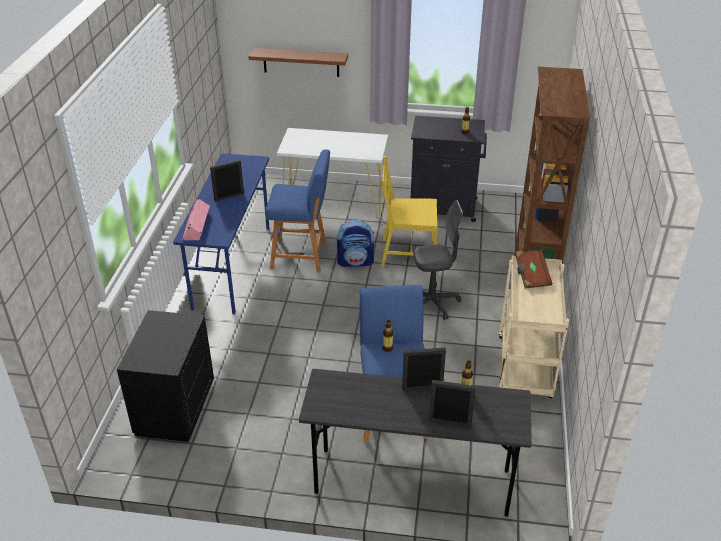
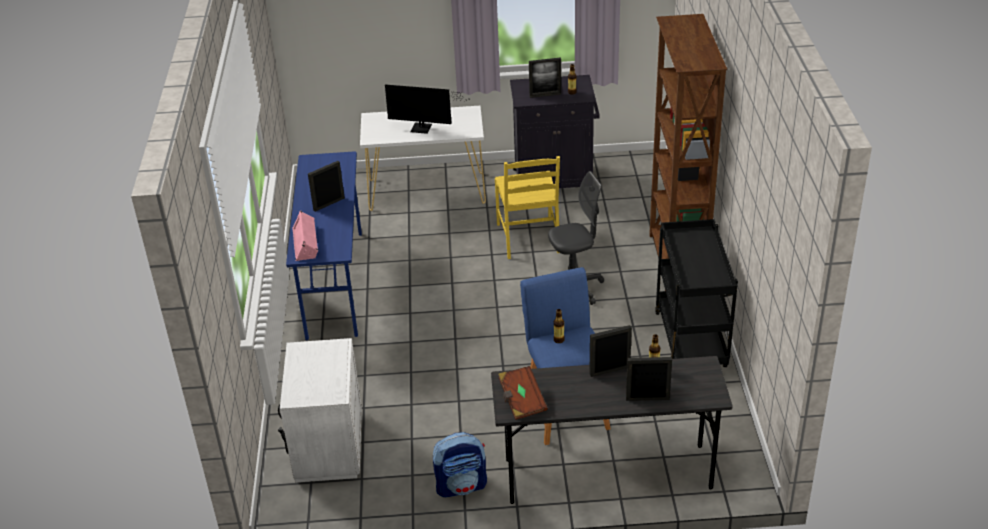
camera: 10 degrees left, 0 degrees up
(174, 408) = (327, 447): black nightstand -> white nightstand
(301, 62) = (369, 35): brown shelf -> none
(302, 255) = (411, 259): blue stool -> none
(334, 147) = (424, 129): none -> monitor
(355, 262) = (474, 257): backpack -> backpack (461, 485)
(407, 253) = (529, 238): yellow chair -> yellow chair turned 90 degrees counterclockwise
(441, 131) = (545, 95): none -> picture frame
(525, 369) = (692, 342): beige cart -> black cart
(531, 276) = (686, 241): brown book -> brown book (521, 401)

